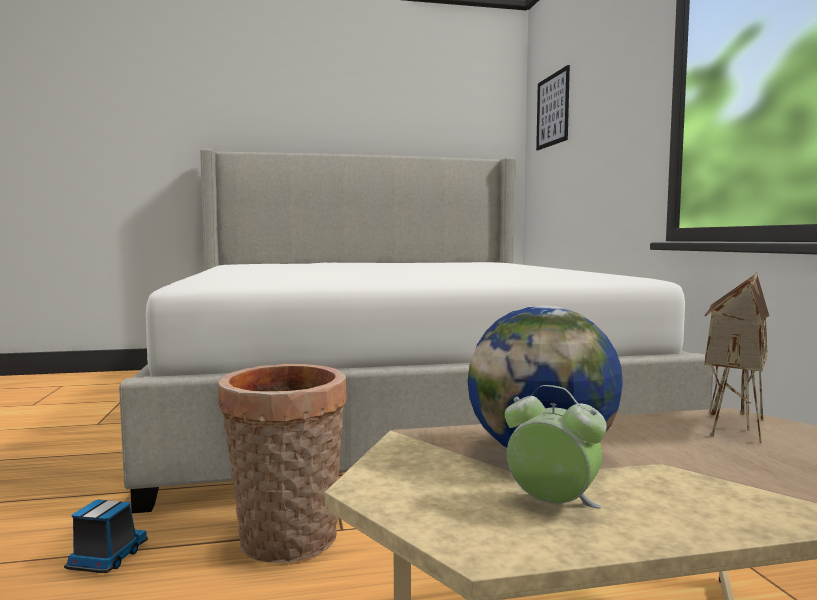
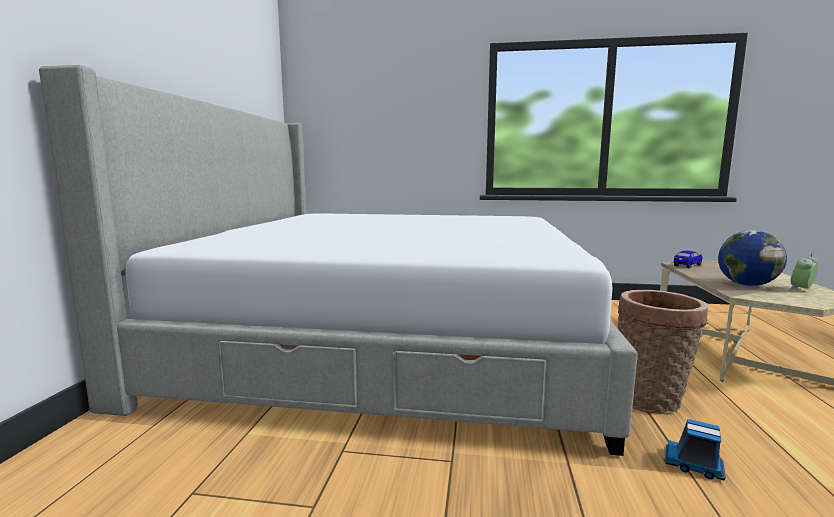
camera: 70 degrees left, 5 degrees up
(552, 110) = (336, 91): picture -> none
(730, 424) = (687, 265): toy house -> toy car

